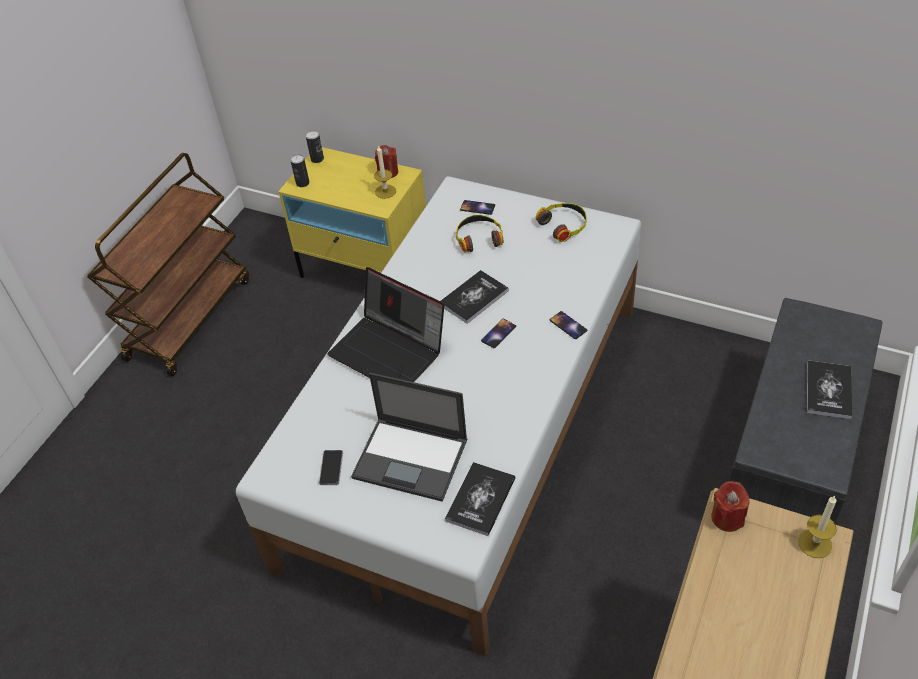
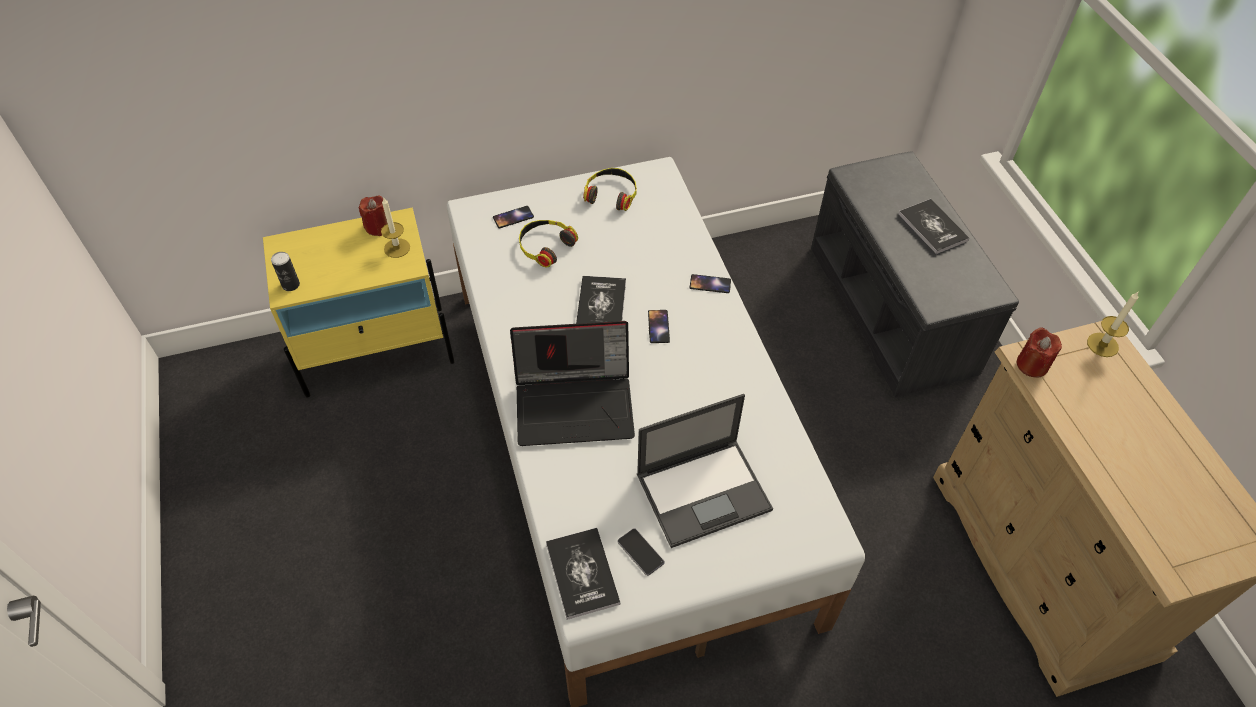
camera: 45 degrees left, 5 degrees up
(189, 318) = (213, 515): brown cart -> none
(317, 159) = (280, 251): can -> none
(480, 499) = (800, 486): book -> book (582, 573)

